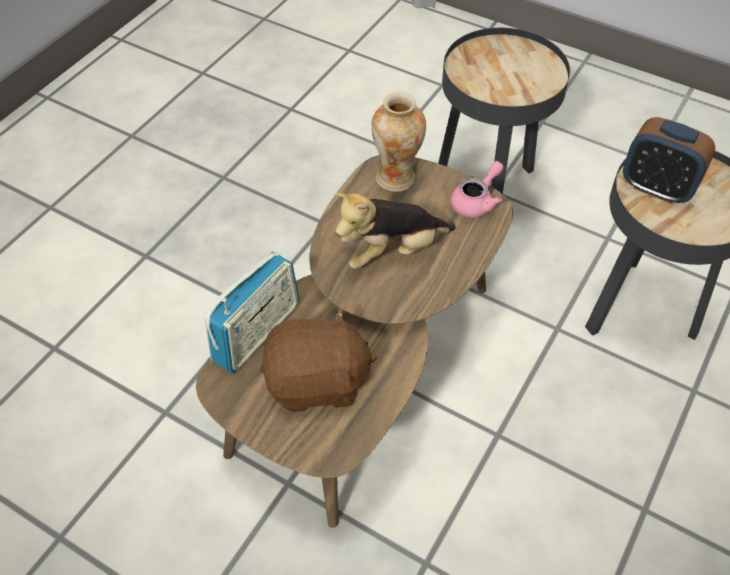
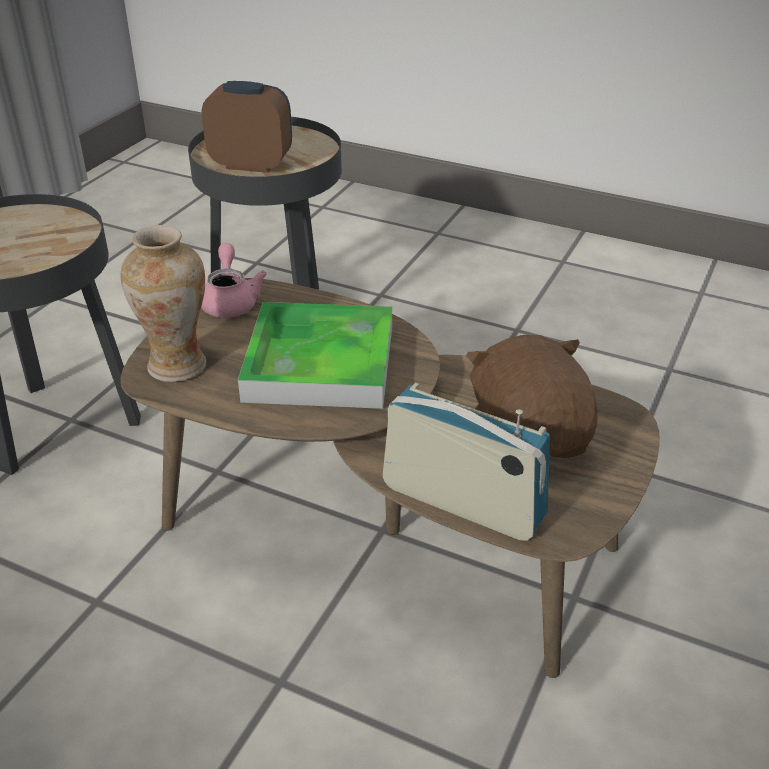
camera: 95 degrees left, 15 degrees down
(392, 251) = (320, 363): plush toy -> tray
(476, 202) = (231, 301): pink teapot -> pink teapot turned 45 degrees clockwise
(657, 188) = (251, 164): alarm clock -> alarm clock turned 105 degrees counterclockwise

